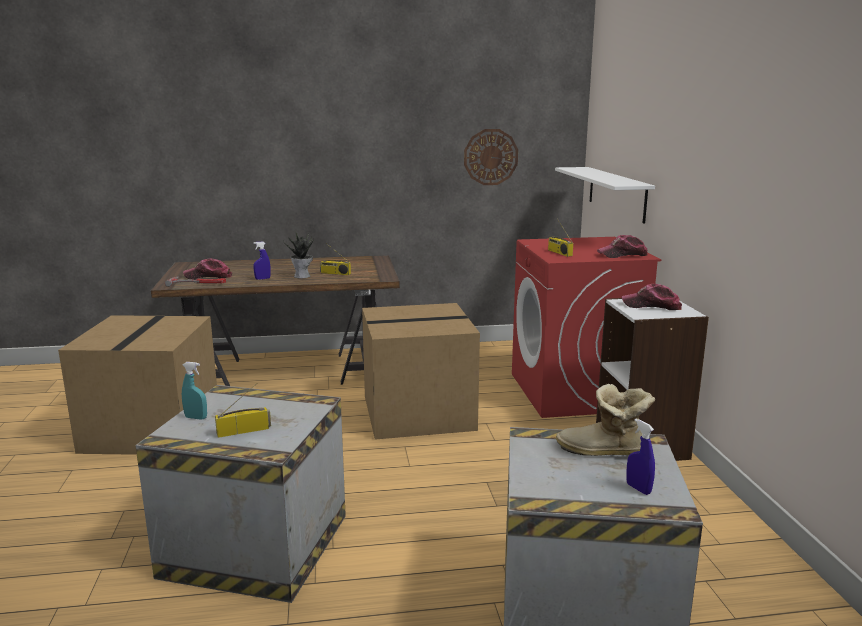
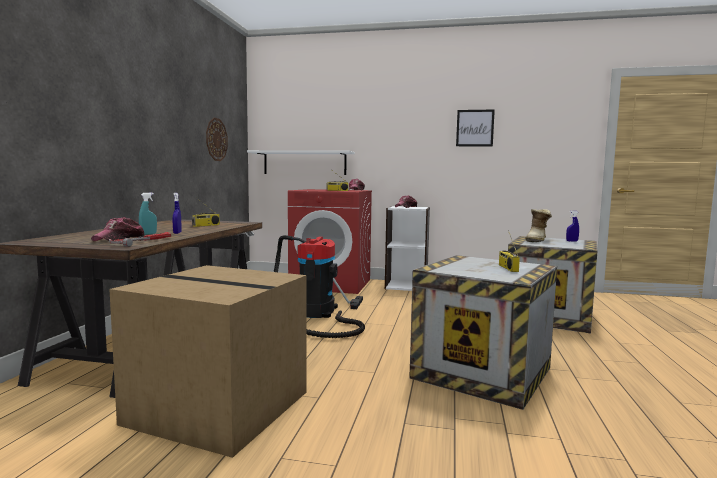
camera: 70 degrees left, 10 degrees down
(196, 418) = (481, 274): turquoise spray bottle -> turquoise spray bottle (148, 234)
(303, 276) = (195, 228): potted plant -> none
(419, 412) = (316, 313): cardboard box -> vacuum cleaner
(792, 164) = (475, 128): none -> picture

